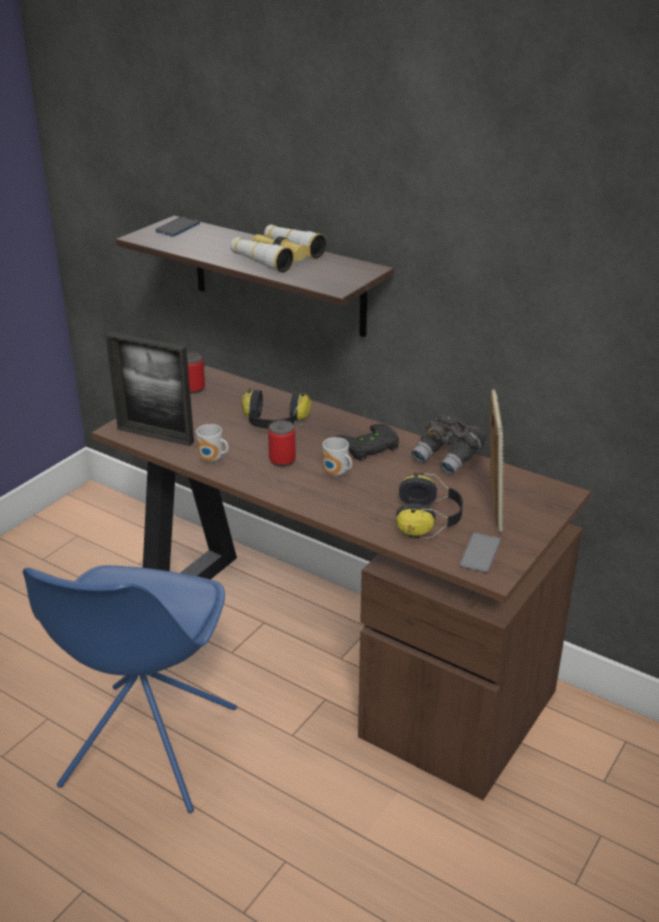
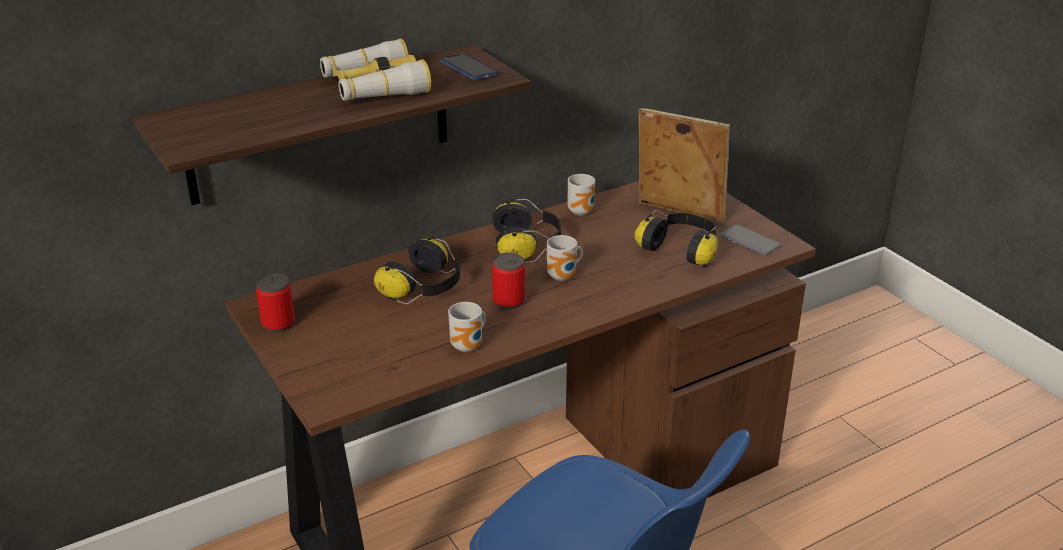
camera: 65 degrees left, 0 degrees up
(155, 435) = (371, 376): picture frame -> none
(178, 228) = (191, 121): phone -> phone (468, 68)
(369, 448) = (527, 245): black game controller -> headphones
(448, 458) = (582, 211): grey binoculars -> mug

